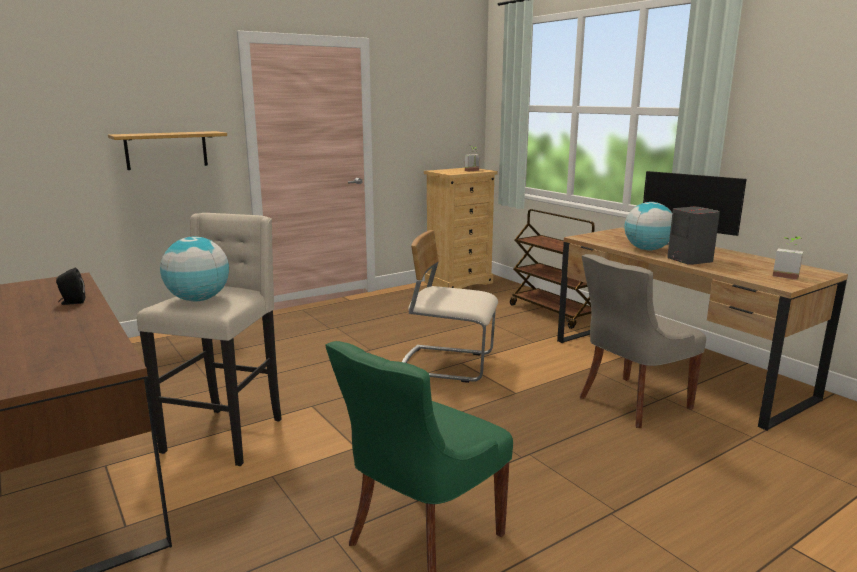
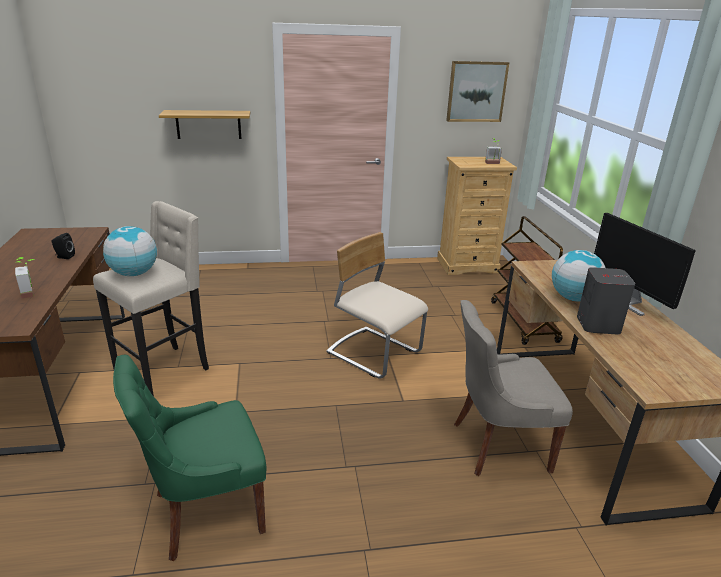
camera: 25 degrees right, 10 degrees up
(442, 103) = (476, 91): none -> picture
(786, 275) = (679, 376): potted plant -> potted plant (32, 292)

